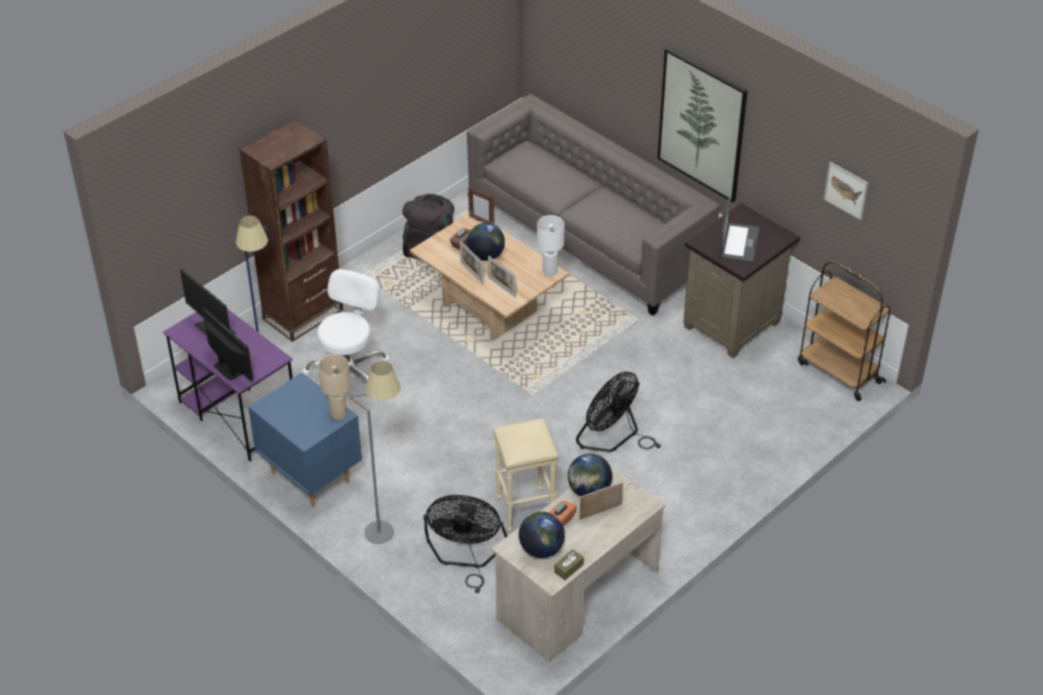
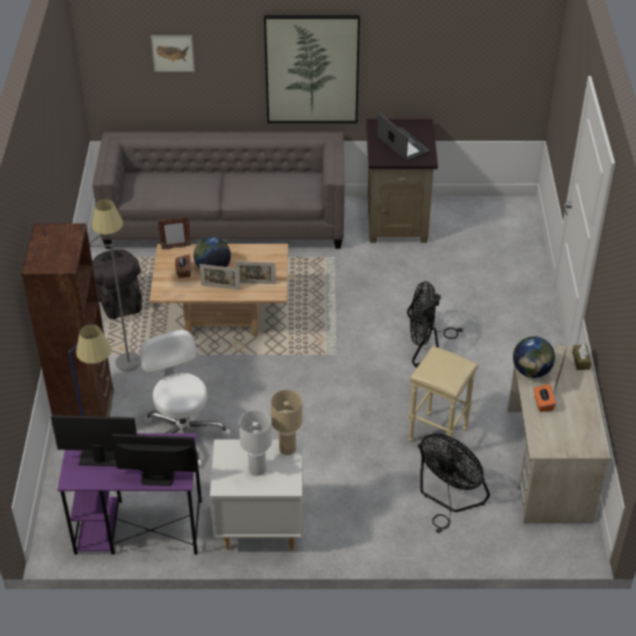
camera: 45 degrees left, 0 degrees up
(311, 476) = (260, 528): blue nightstand -> white nightstand
(385, 522) = (359, 518): grey floor lamp -> grey floor lamp (125, 353)
(466, 557) = (446, 497): black fan -> black fan turned 75 degrees clockwise
(541, 549) = (560, 432): globe -> none
(550, 271) = (274, 251): white table lamp -> white table lamp (258, 469)
(568, 568) = (594, 431): brown tissue box -> brown tissue box (580, 361)
(838, 372) = (497, 210): brown cart -> none
(846, 190) = (474, 56): picture -> picture (173, 53)

